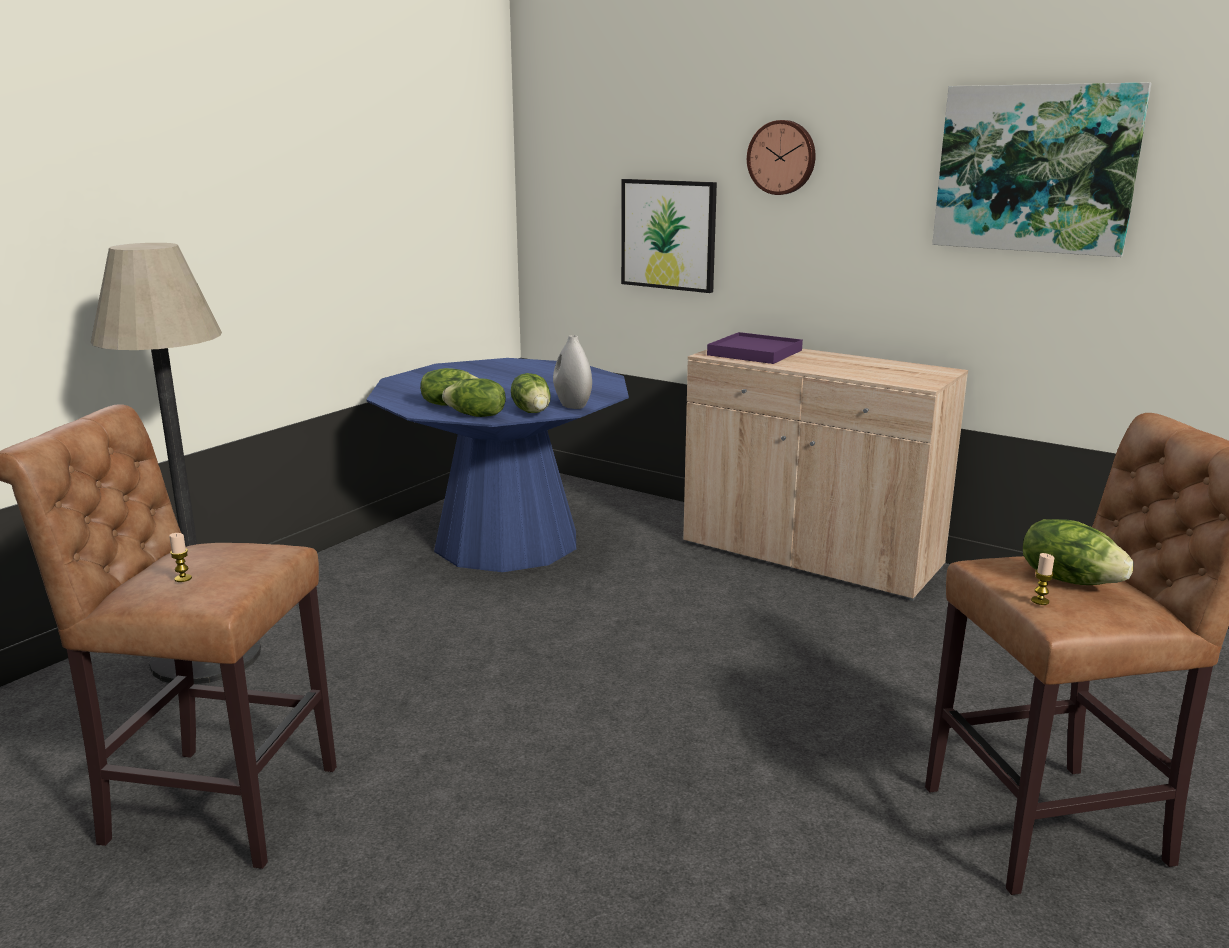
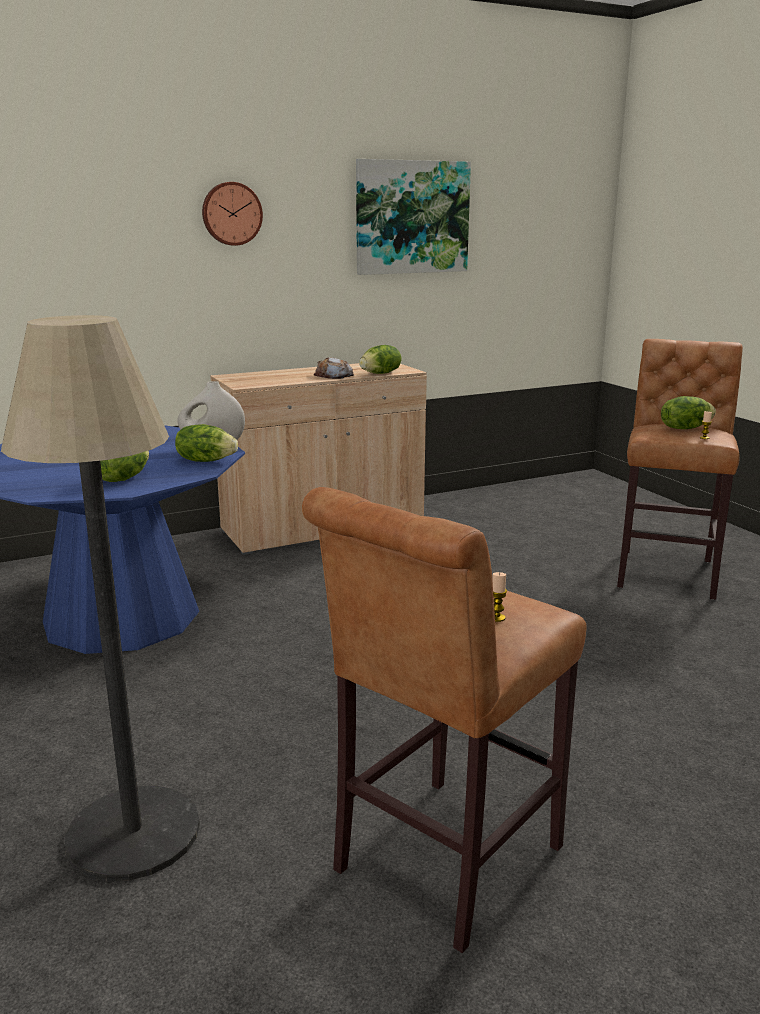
camera: 60 degrees left, 0 degrees up
(476, 416) = (180, 476): lettuce -> lettuce (381, 373)
(668, 235) = (125, 290): picture -> none
(755, 353) = (261, 378): purple tray -> none
(825, 368) = (333, 375): none -> bread

